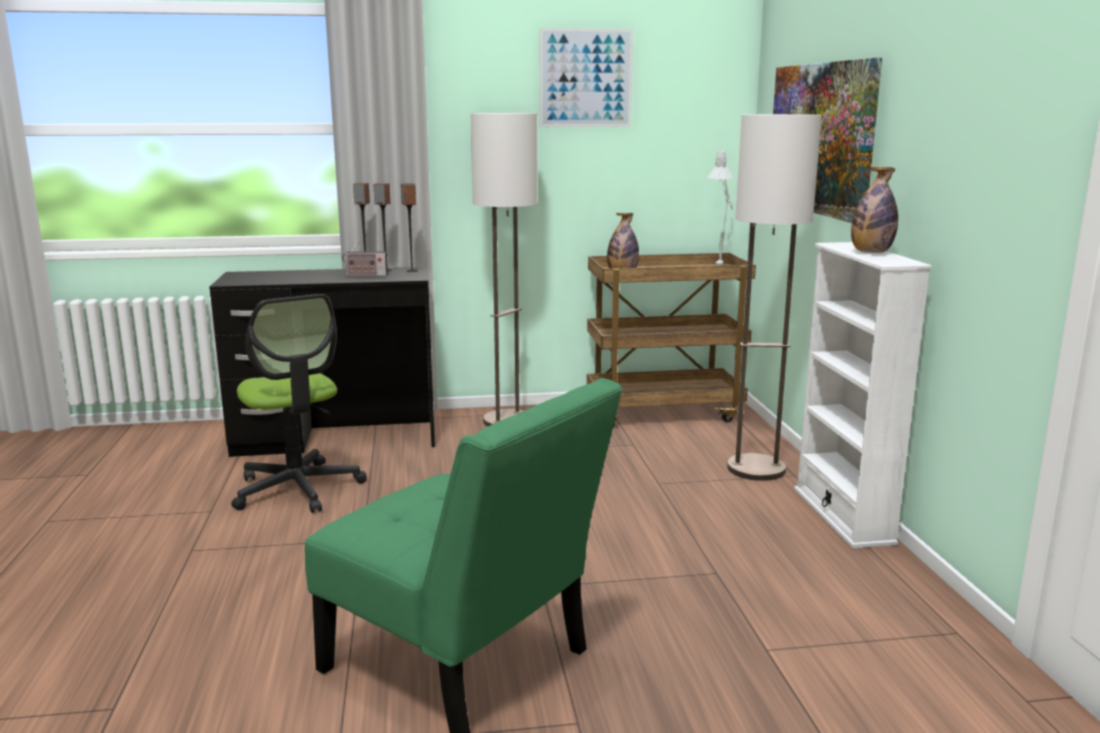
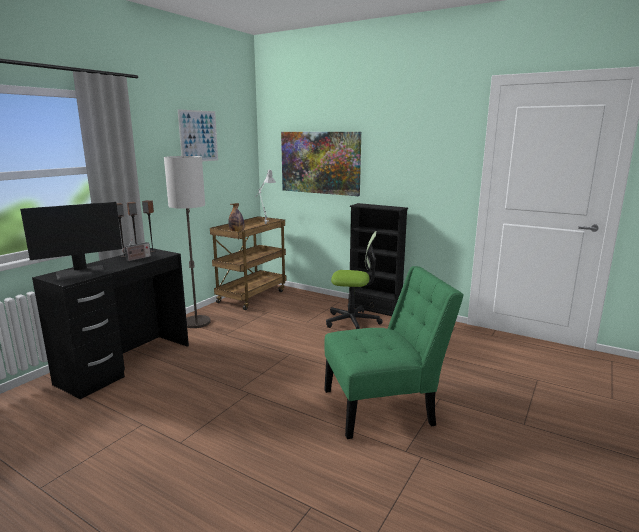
camera: 50 degrees left, 0 degrees up
(270, 277) = (81, 272): none -> monitor
(297, 489) = (165, 392): office chair -> office chair (352, 322)
(756, 469) = (324, 304): floor lamp -> none
(843, 515) = (374, 308): white bookcase -> black bookcase
(871, 252) = (380, 206): bottle -> none

